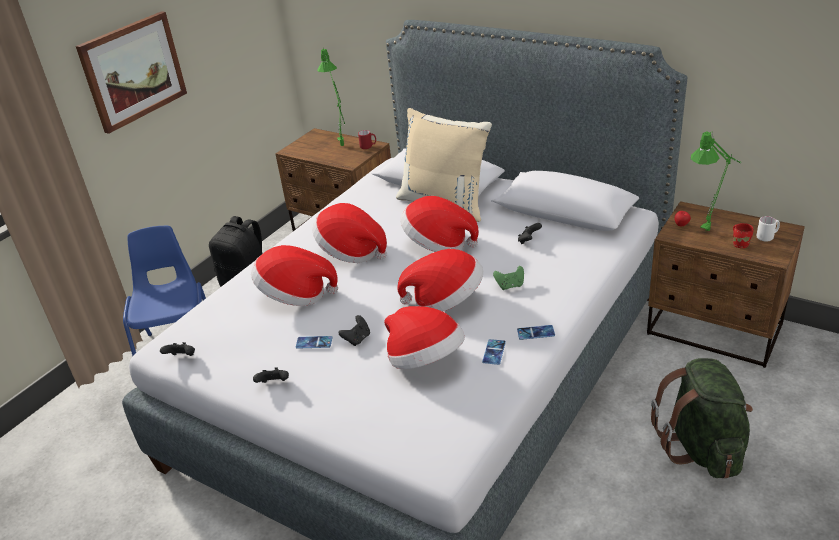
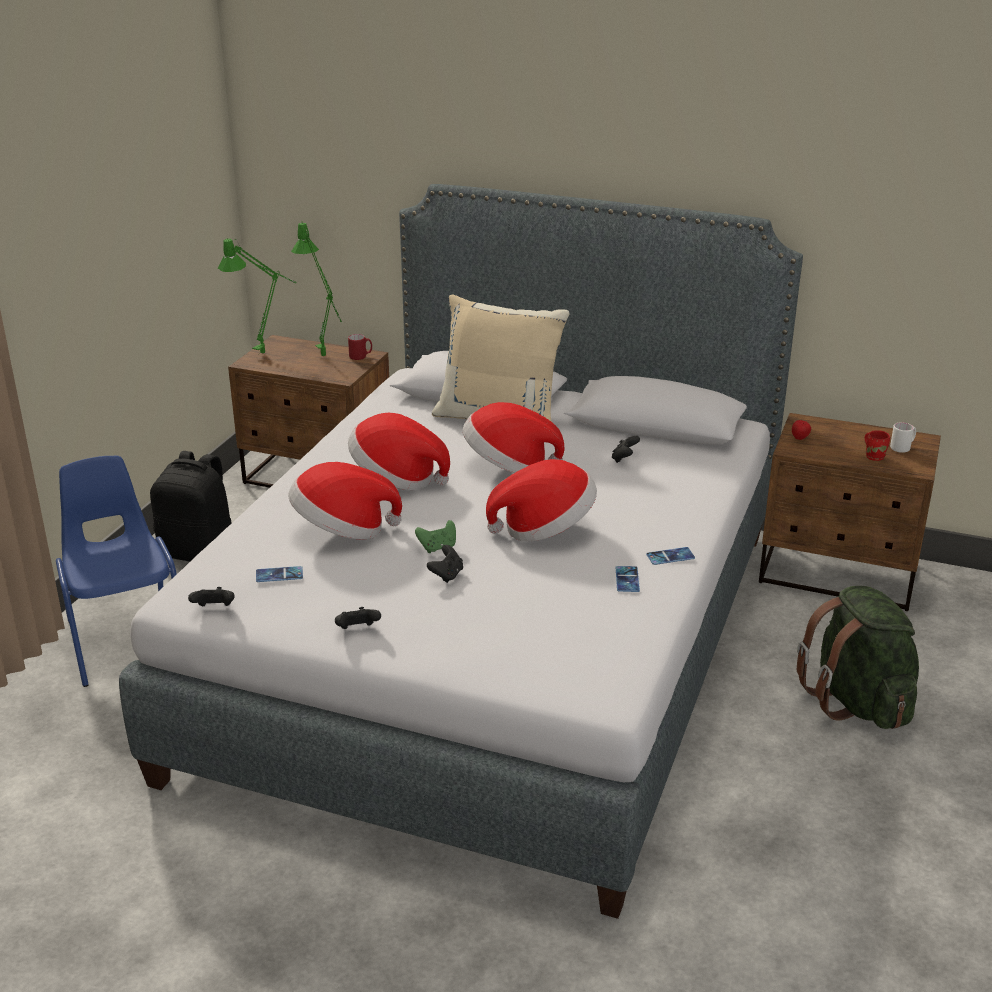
camera: 15 degrees left, 5 degrees down
(133, 71) = (70, 240): picture -> none
(314, 342) = (391, 581): phone -> phone (279, 575)
(425, 361) = (545, 594): hat -> none
(510, 286) = (620, 508): green game controller -> green game controller (438, 548)
(710, 228) = (834, 441): green table lamp -> green table lamp (267, 352)

